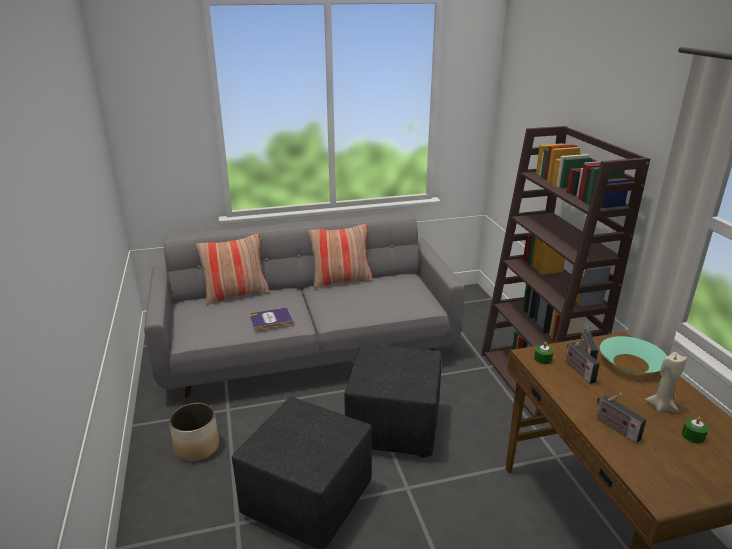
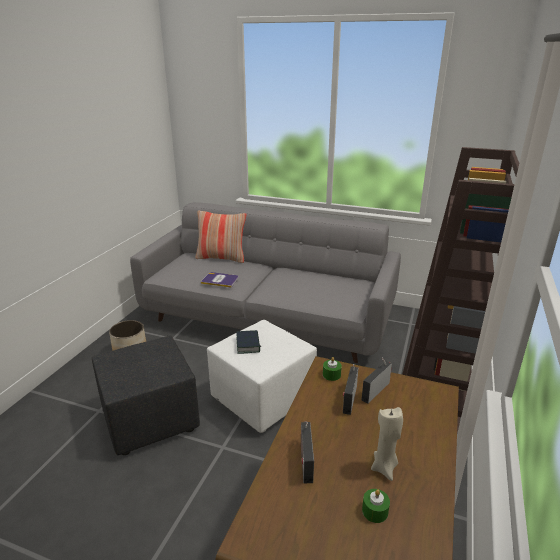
camera: 35 degrees right, 0 degrees up
(341, 280) = (305, 270): pillow -> none
(382, 373) = (248, 344): none -> book
(394, 427) = (264, 400): black ottoman -> white ottoman
(631, 363) = (416, 416): turquoise bowl -> none

